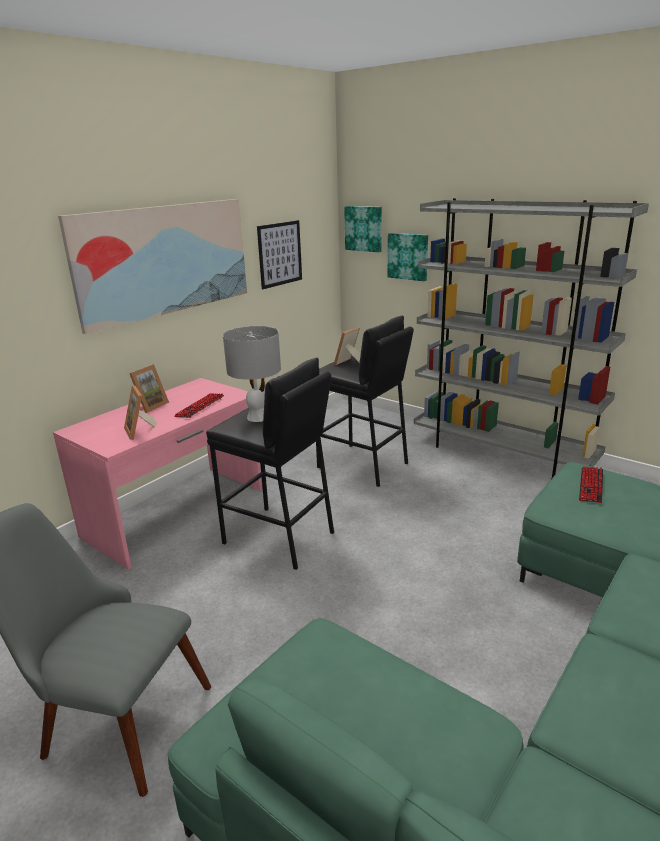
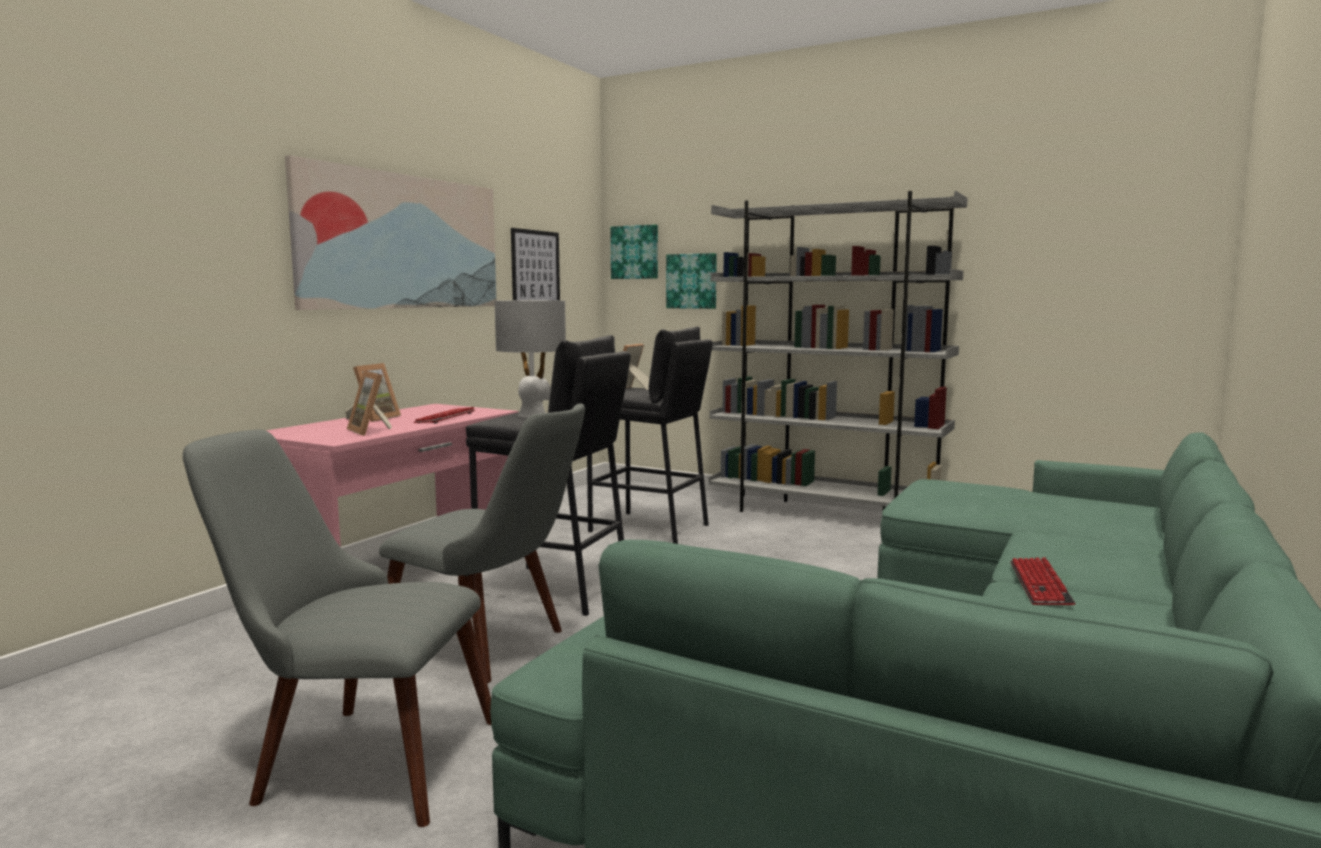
camera: 10 degrees left, 15 degrees down
(224, 601) = (492, 647): none -> grey chair
(591, 485) = (952, 489): keyboard -> keyboard (1039, 584)

